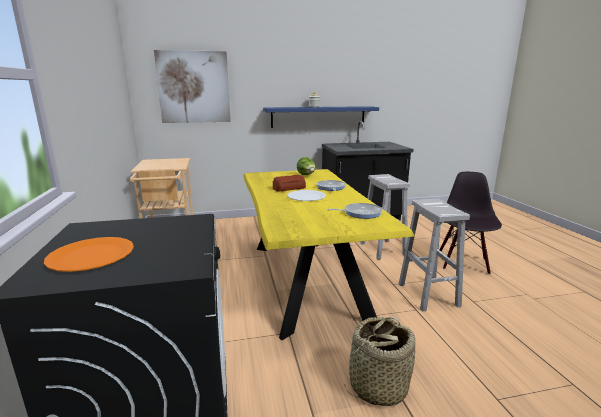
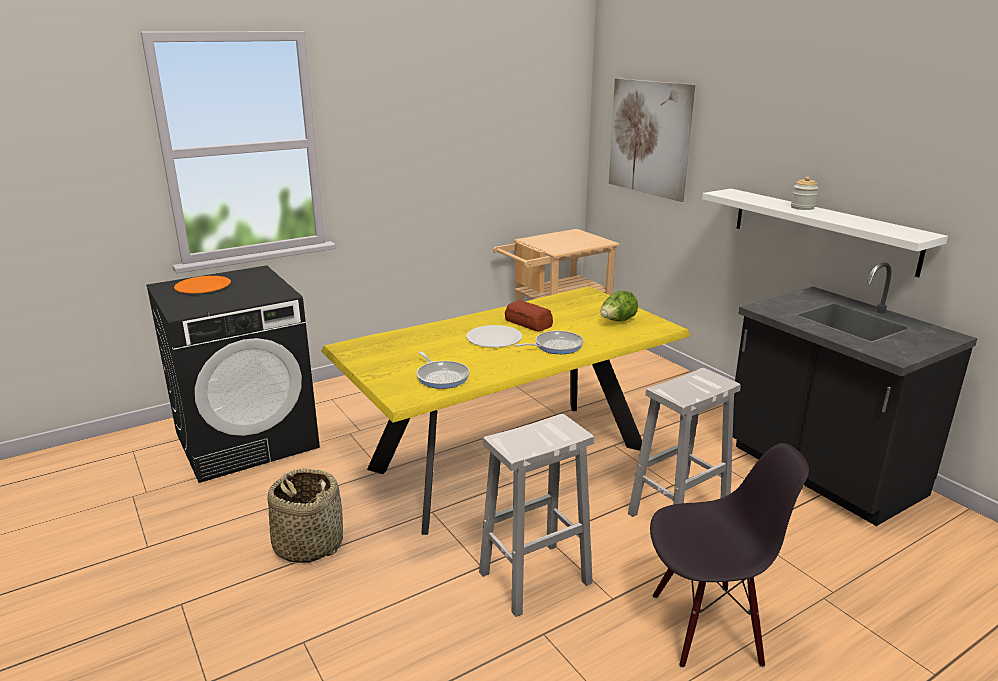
camera: 70 degrees right, 5 degrees up
(318, 116) = (822, 229): blue shelf -> white shelf

